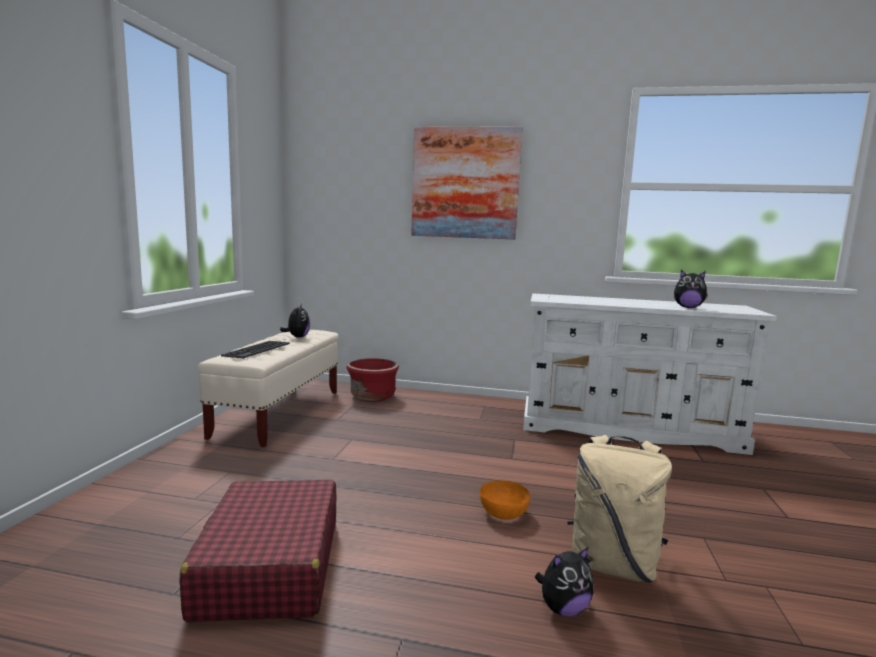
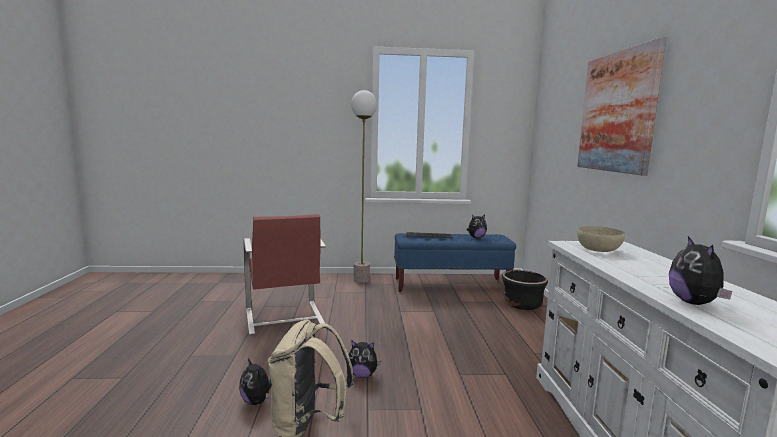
camera: 75 degrees right, 0 degrees up
(168, 466) = (361, 280): none -> floor lamp
(269, 567) = (284, 318): red suitcase -> red chair
(279, 413) = (451, 285): beige bench -> blue bench
(372, 397) = (522, 304): red planter -> black planter
(503, 512) = (362, 375): orange bowl -> plush toy
(563, 299) = (599, 249): none -> beige bowl

